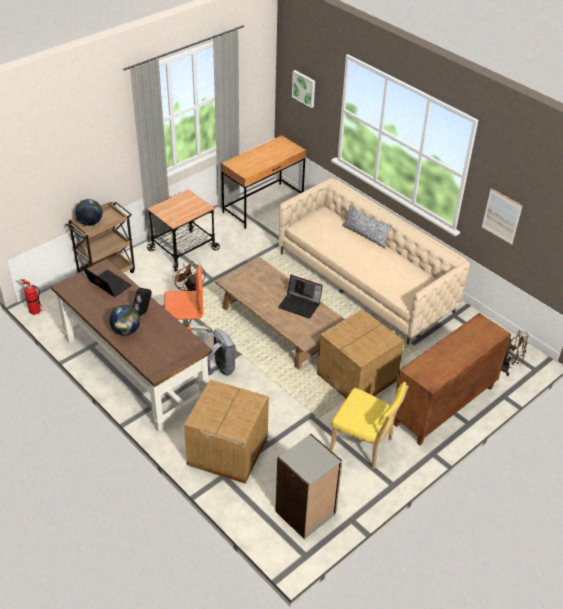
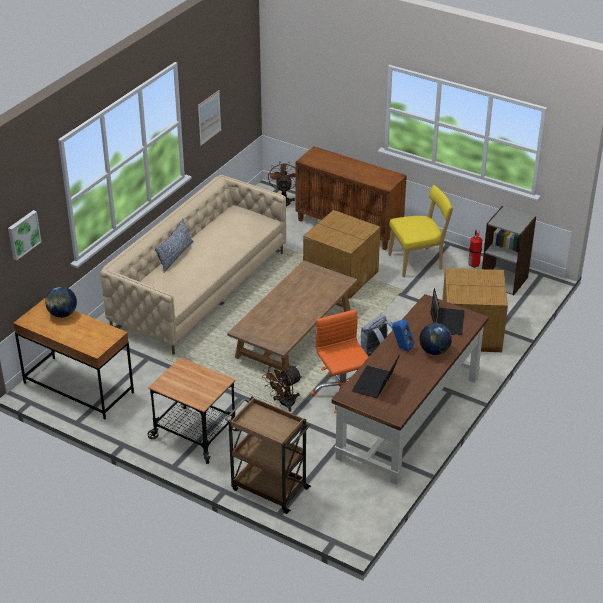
camera: 105 degrees left, 5 degrees down
(36, 312) = (366, 527): fire extinguisher -> fire extinguisher (473, 264)
(90, 223) = (275, 429): globe -> globe (62, 314)
(143, 312) = (401, 347): black speaker -> blue speaker
(300, 305) = (294, 291): laptop -> laptop (446, 321)
(364, 446) = (418, 262): yellow chair -> yellow chair turned 60 degrees clockwise

